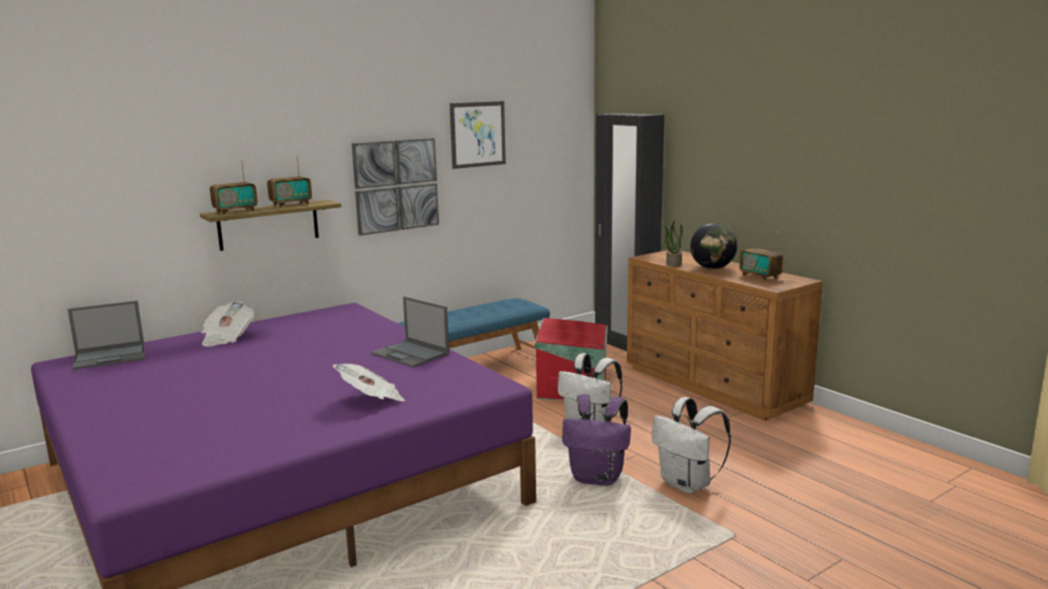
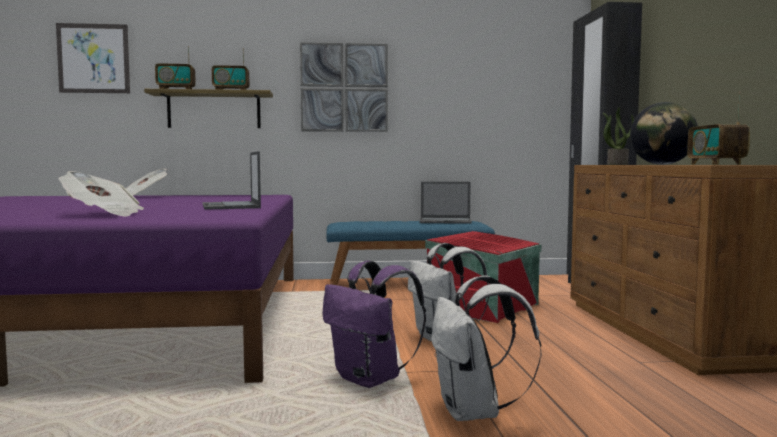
camera: 30 degrees right, 10 degrees down
(111, 357) = (48, 197): laptop -> laptop (446, 221)
(478, 134) = (439, 45): picture -> picture (93, 58)

